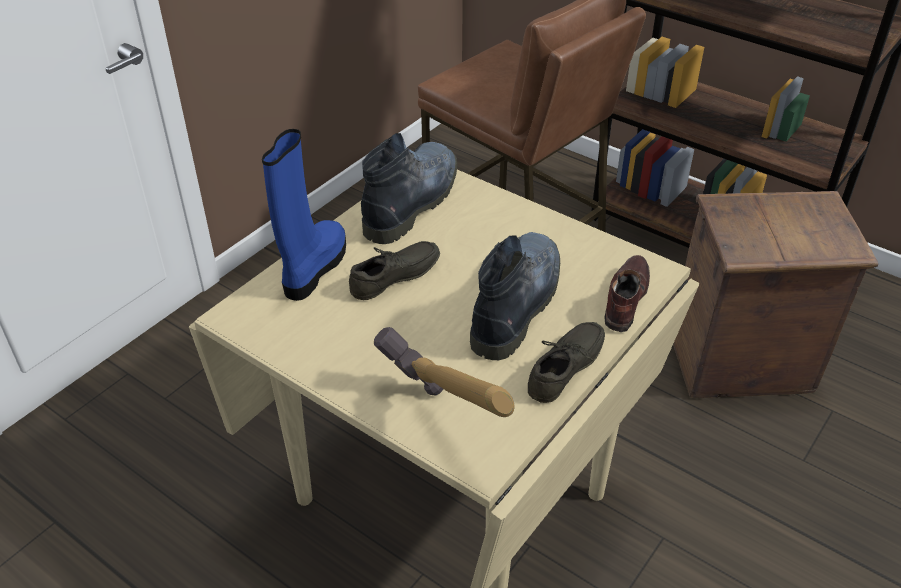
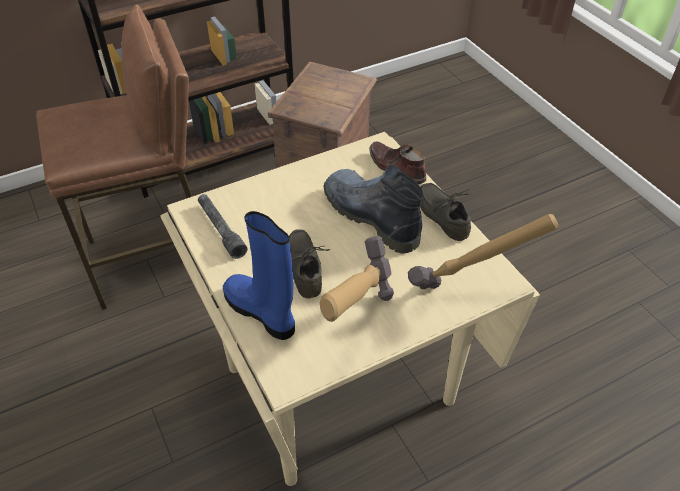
camera: 65 degrees left, 5 degrees up
(343, 339) = (354, 318): none -> hammer
(412, 200) = (221, 230): boot -> grey flashlight

